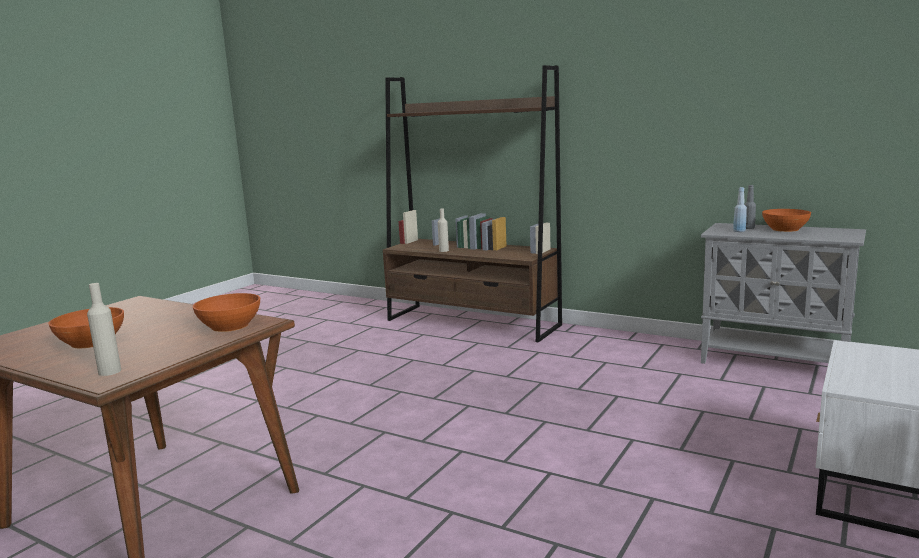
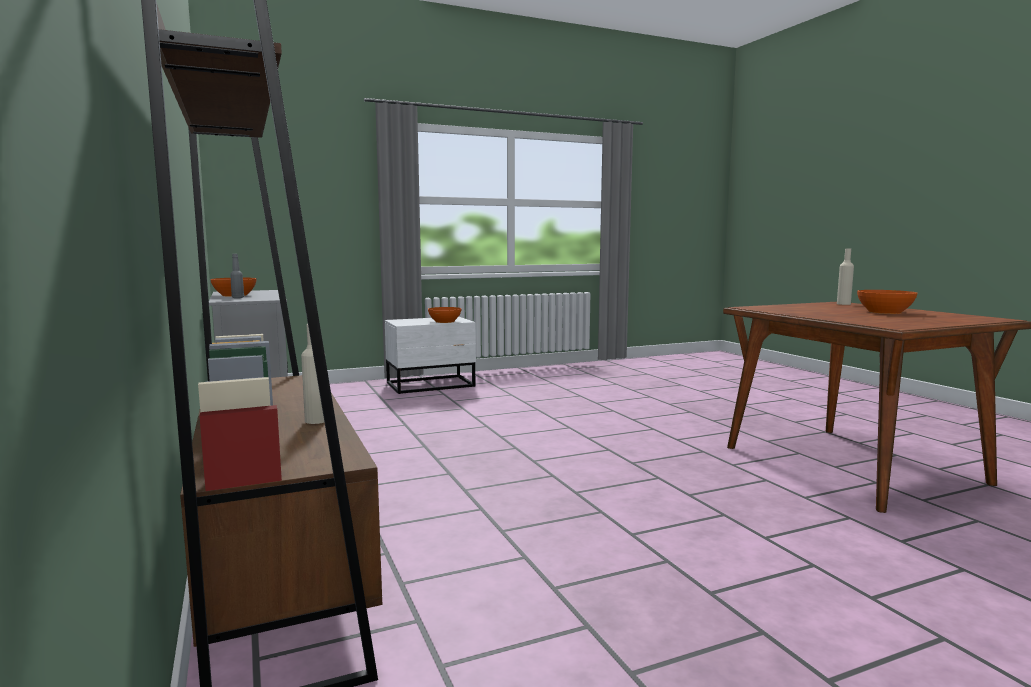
camera: 145 degrees left, 5 degrees down
(229, 326) = (774, 308): orange bowl -> orange bowl (445, 321)
(739, 231) = (259, 297): blue bottle -> none

